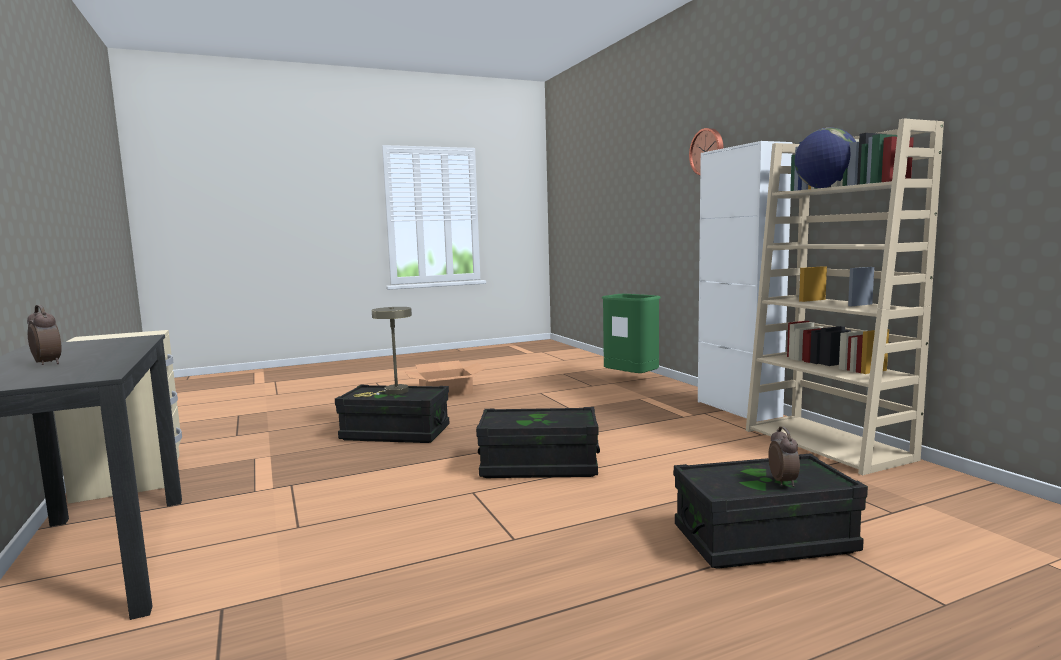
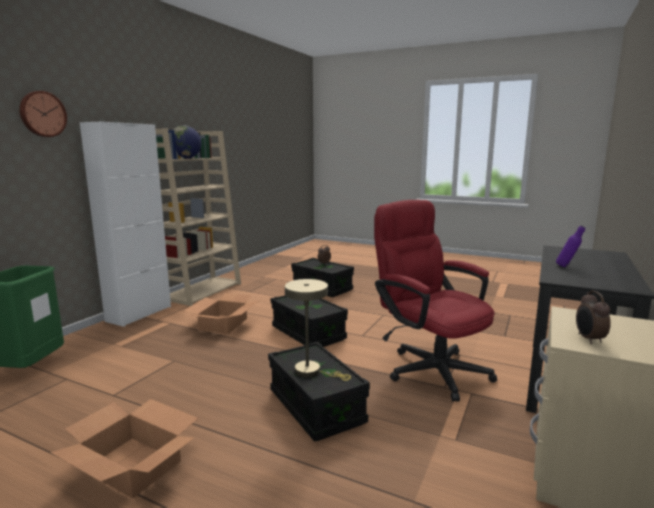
camera: 130 degrees left, 5 degrees up
(48, 363) = (591, 262): alarm clock -> alarm clock (588, 339)
(108, 350) = (567, 267): none -> purple bottle
(327, 494) = (429, 367): none -> red office chair
(643, 435) = (223, 324): none -> cardboard box

